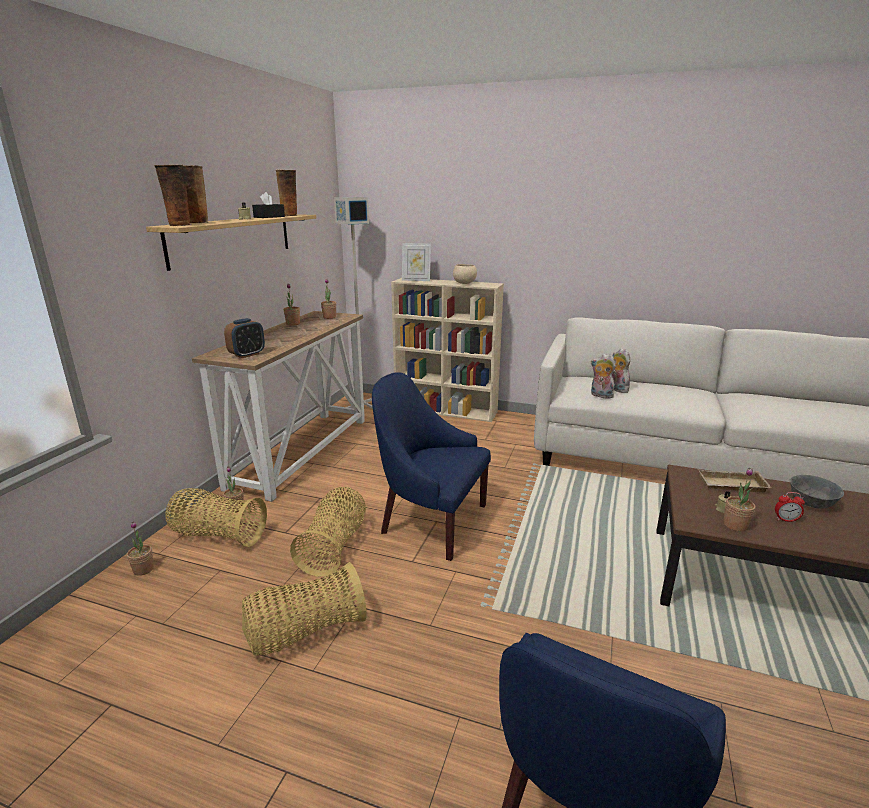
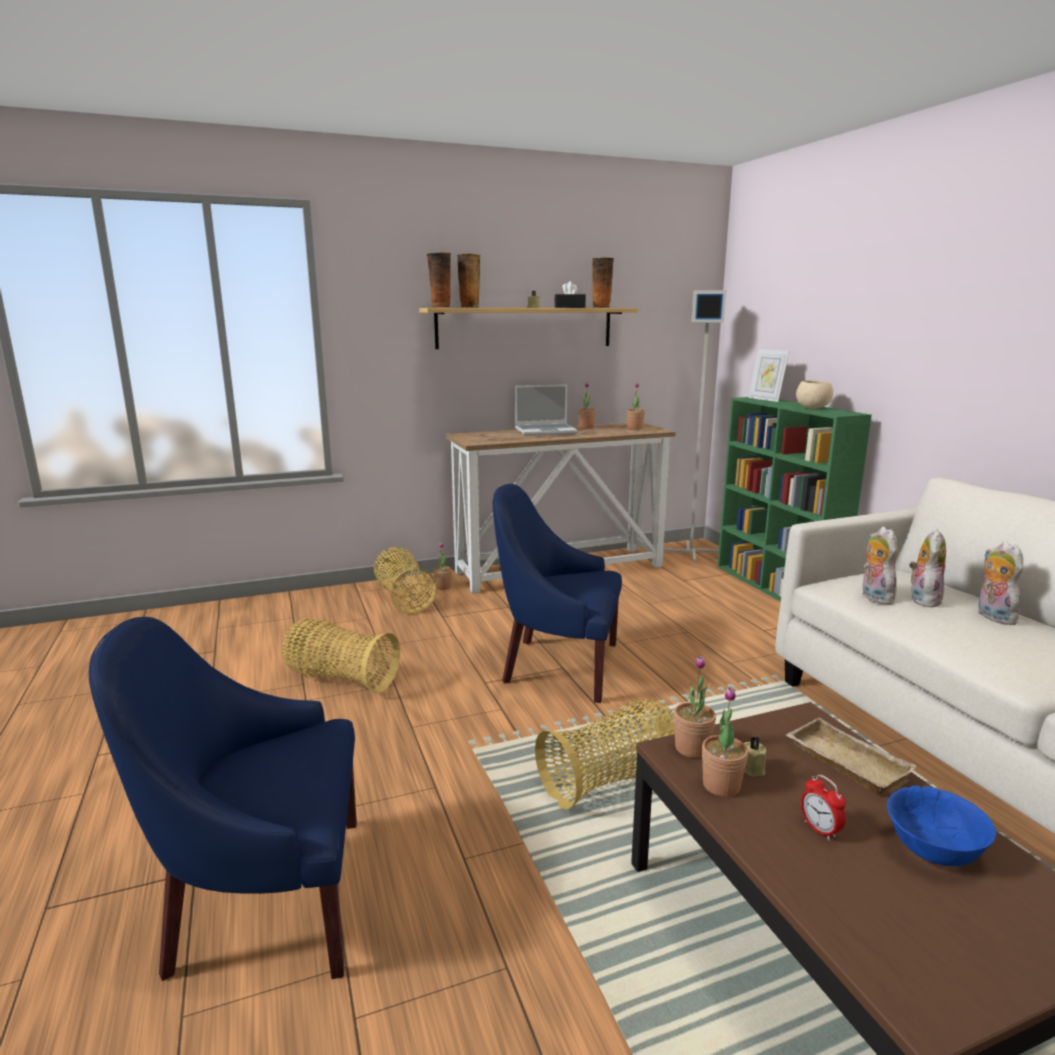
camera: 50 degrees right, 5 degrees down
(143, 569) = (336, 596): potted plant -> potted plant (692, 748)
(247, 355) = (483, 439): alarm clock -> none
(275, 335) = (546, 431): none -> laptop
(334, 547) = (453, 642): basket -> basket (611, 780)
(431, 521) = (558, 665): blue armchair -> blue armchair turned 60 degrees counterclockwise
(447, 410) = (776, 588): beige bookcase -> green bookcase
(649, 388) = (992, 616): none -> plush toy
(811, 503) = (932, 850): grey bowl -> blue bowl

